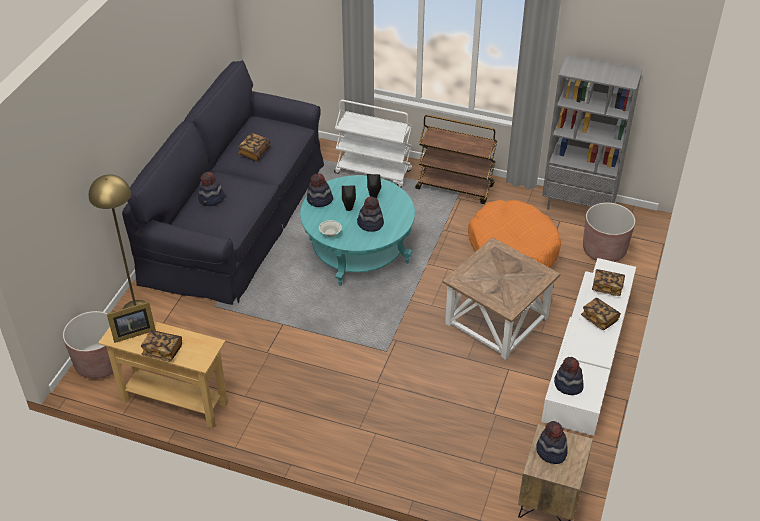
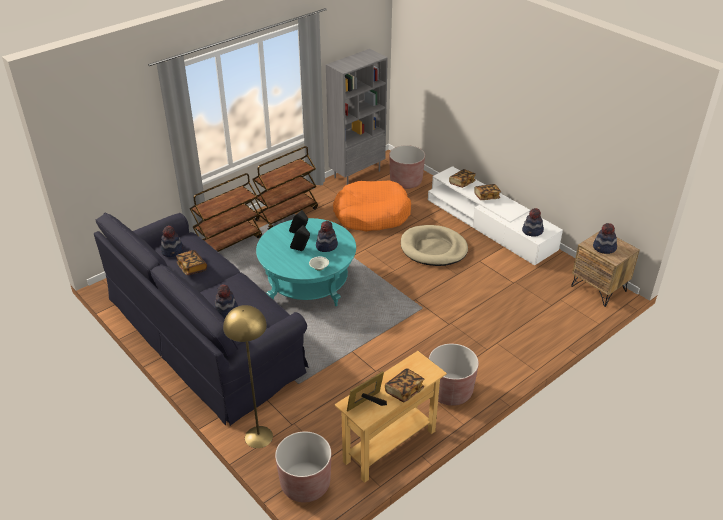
camera: 60 degrees left, 5 degrees down
(132, 333) = (367, 403): picture frame -> picture frame turned 135 degrees counterclockwise
(275, 420) = (450, 391): none -> brown planter
(319, 200) = (275, 260): hat -> hat (172, 251)
(374, 172) = (228, 243): white cart -> brown cart
(497, 322) = (433, 248): brown side table -> beige dog bed

